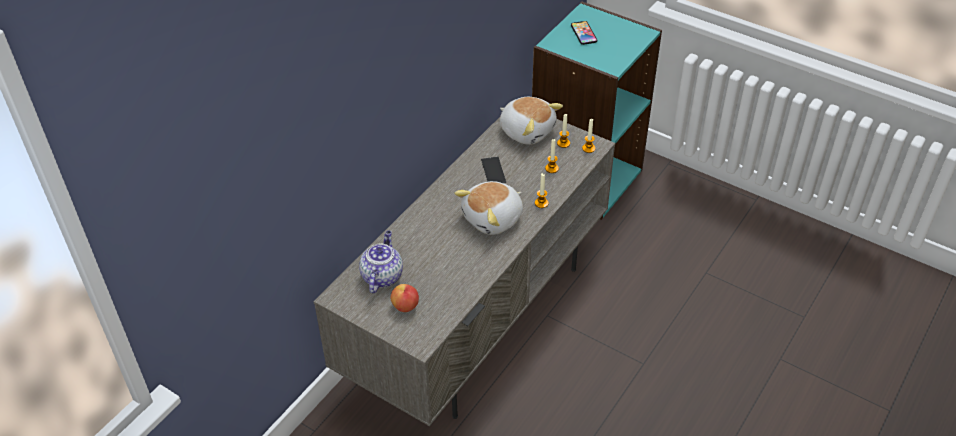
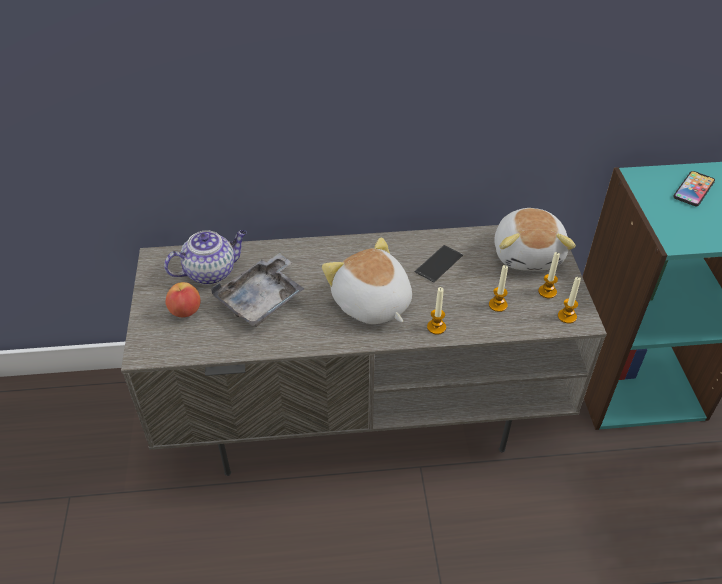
camera: 50 degrees right, 0 degrees up
(436, 265) = (262, 300): none -> grey tray
(493, 219) = (371, 304): plush toy -> plush toy turned 45 degrees clockwise

